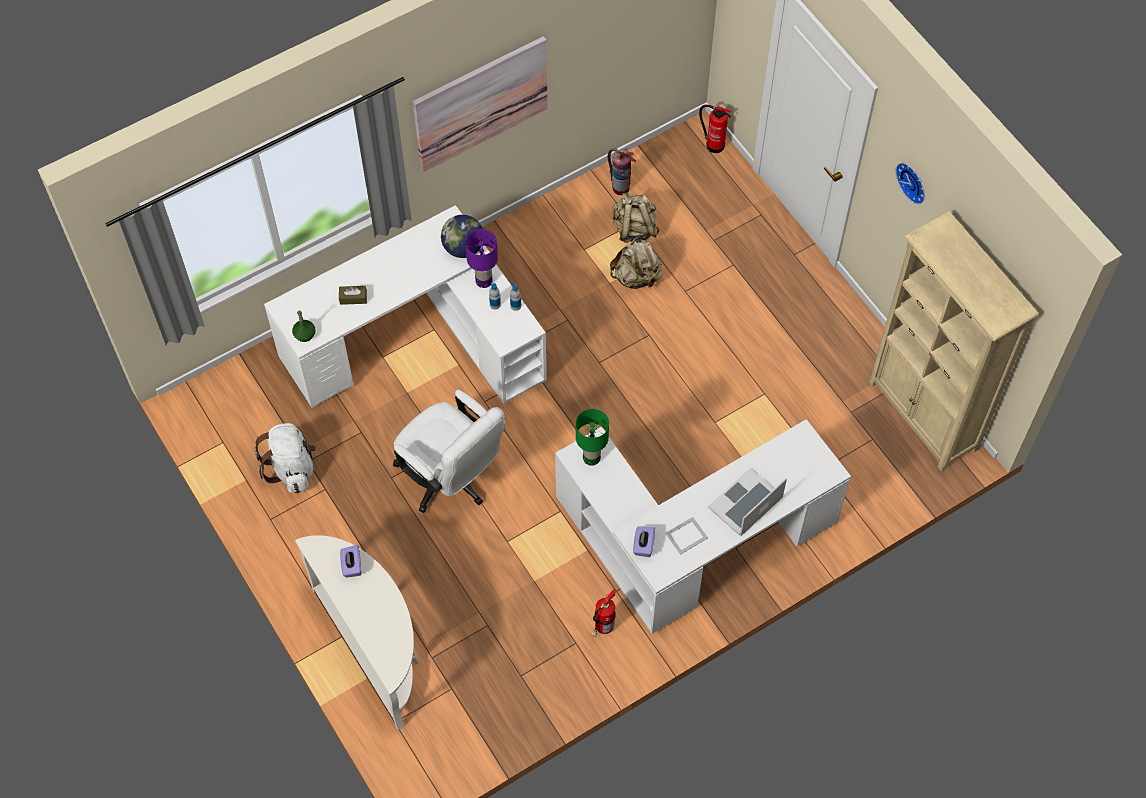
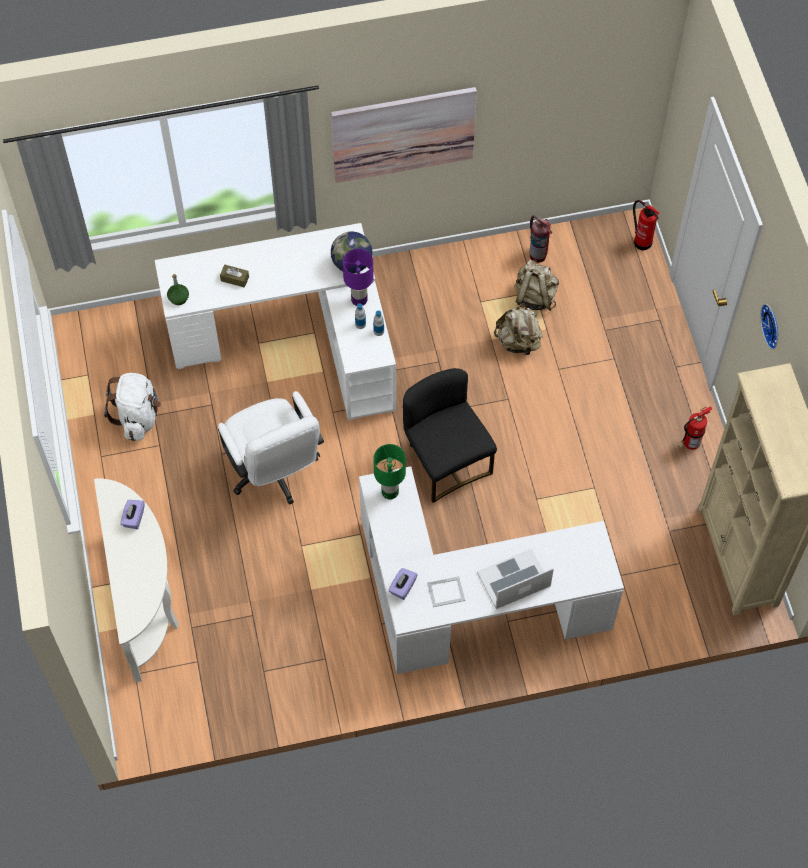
camera: 20 degrees right, 0 degrees up
(603, 628) = (355, 654): fire extinguisher -> fire extinguisher (689, 444)
(614, 413) = (446, 461): none -> black chair

